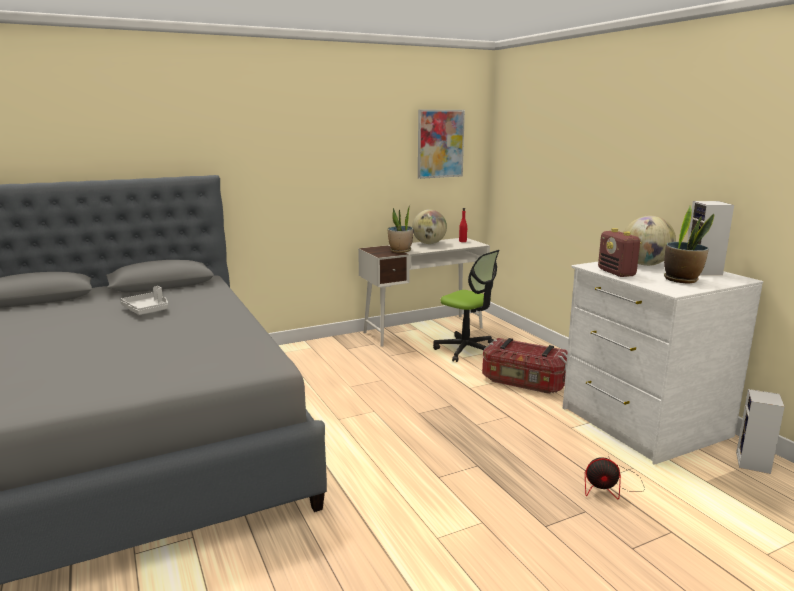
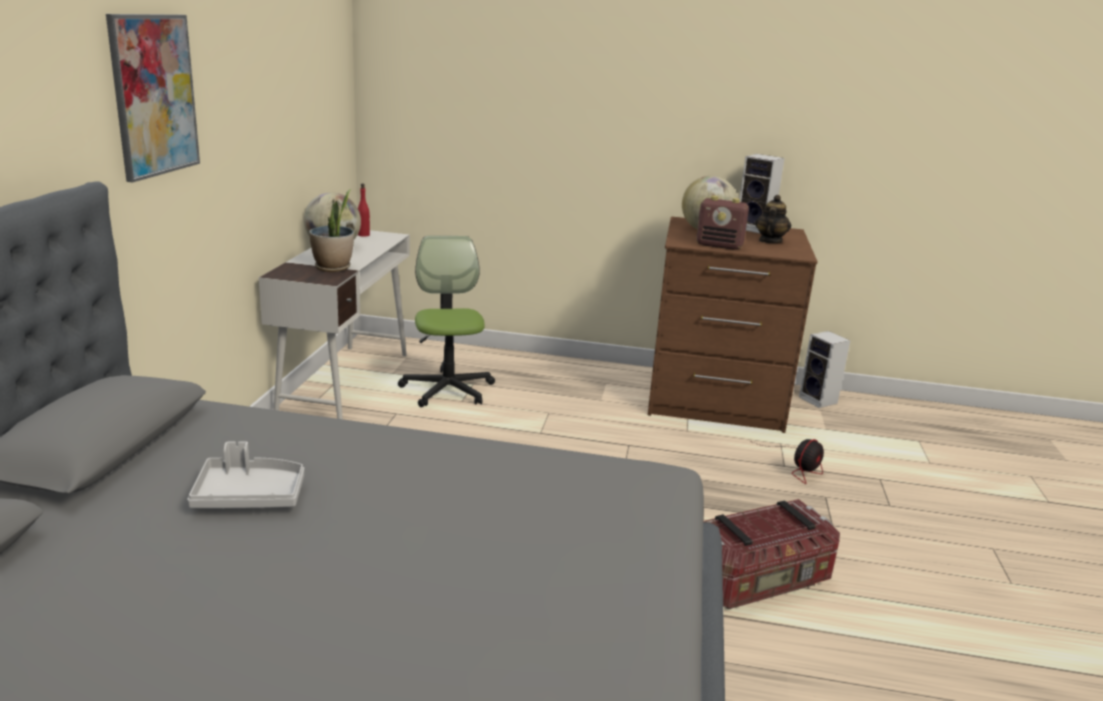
camera: 55 degrees left, 5 degrees up
(440, 144) = (317, 83): picture -> picture (154, 95)
(467, 350) = (447, 389): office chair -> office chair turned 90 degrees counterclockwise
(524, 382) = (570, 403): storage box -> storage box (758, 582)
(642, 422) = (715, 400): white dresser -> brown dresser
(681, 279) = (770, 241): potted plant -> teapot

